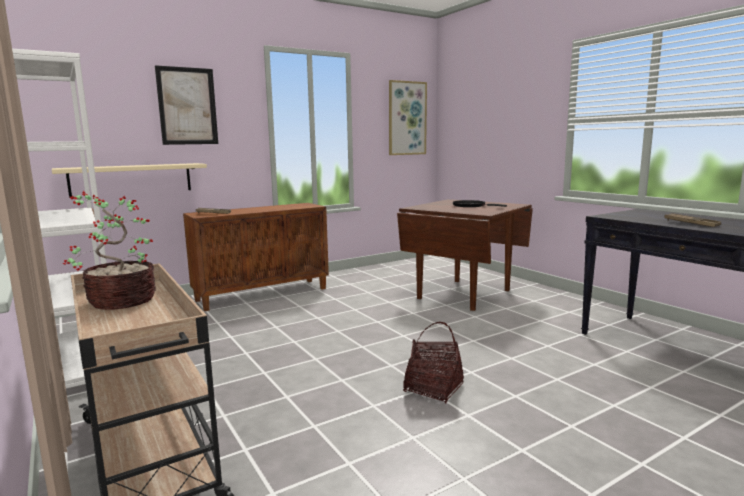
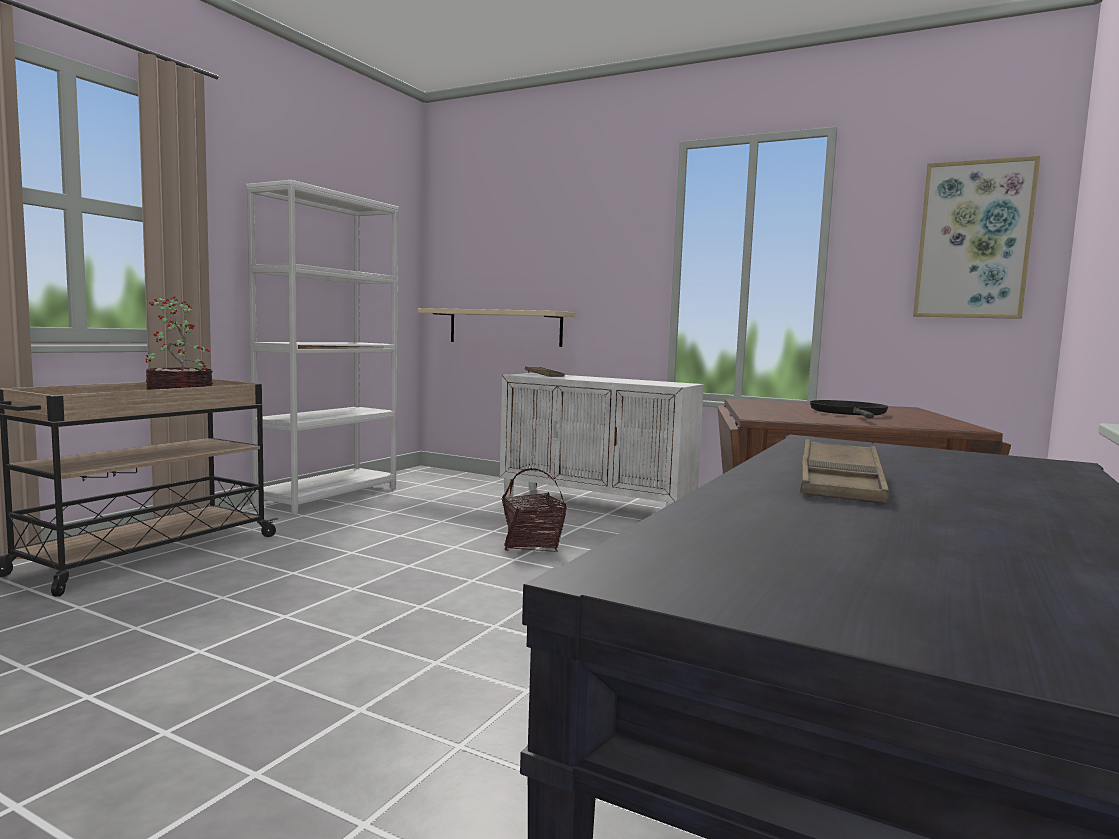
camera: 60 degrees right, 5 degrees down
(187, 106) = (571, 238): picture -> none
(263, 294) = (597, 505): brown cabinet -> white cabinet
(433, 388) = (356, 643): basket -> basket (532, 544)

